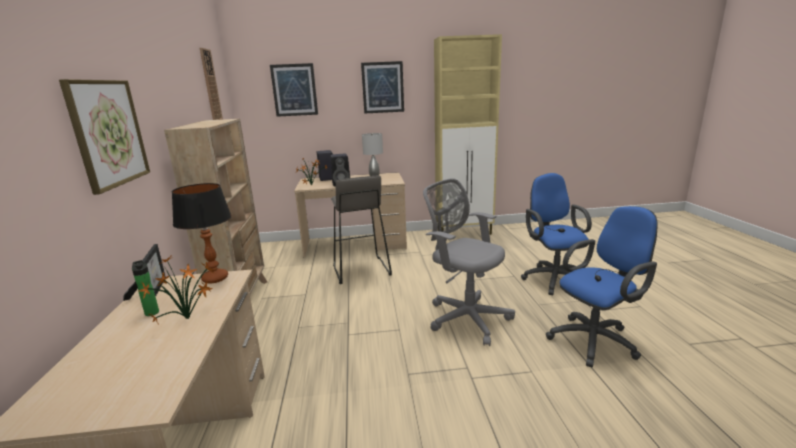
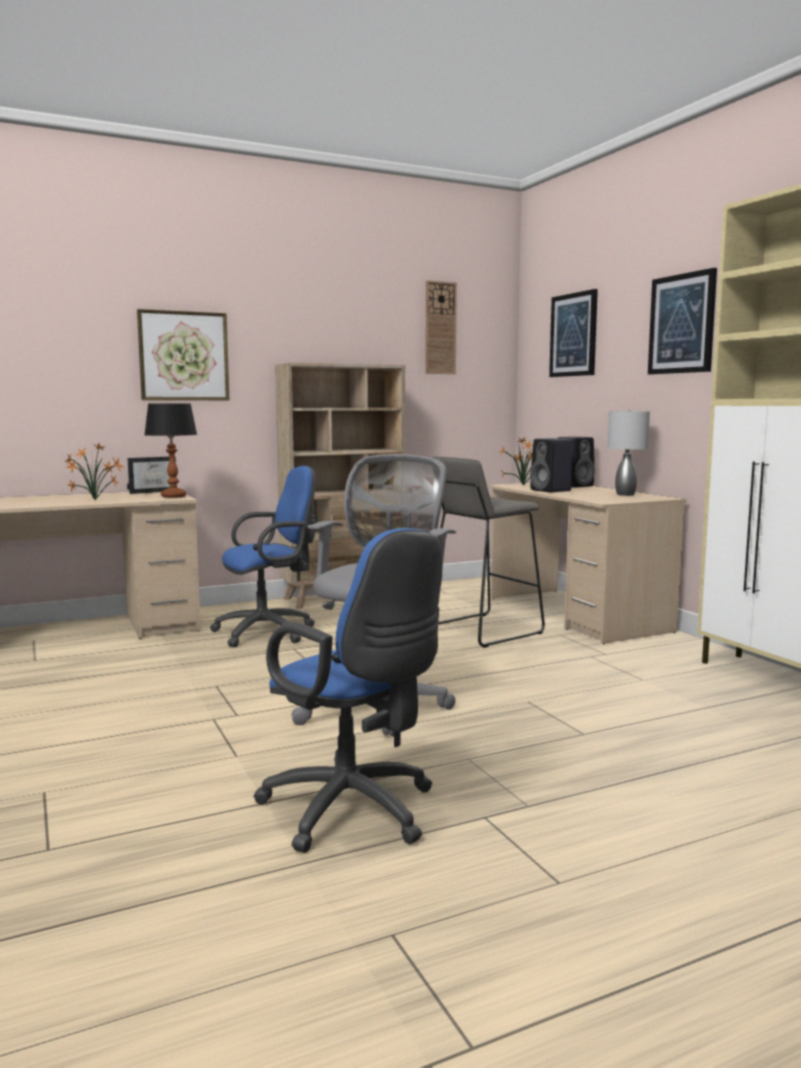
camera: 70 degrees right, 10 degrees down
(151, 312) = (110, 495): bottle -> none
(552, 278) = (615, 773): blue office chair -> blue office chair (270, 632)

